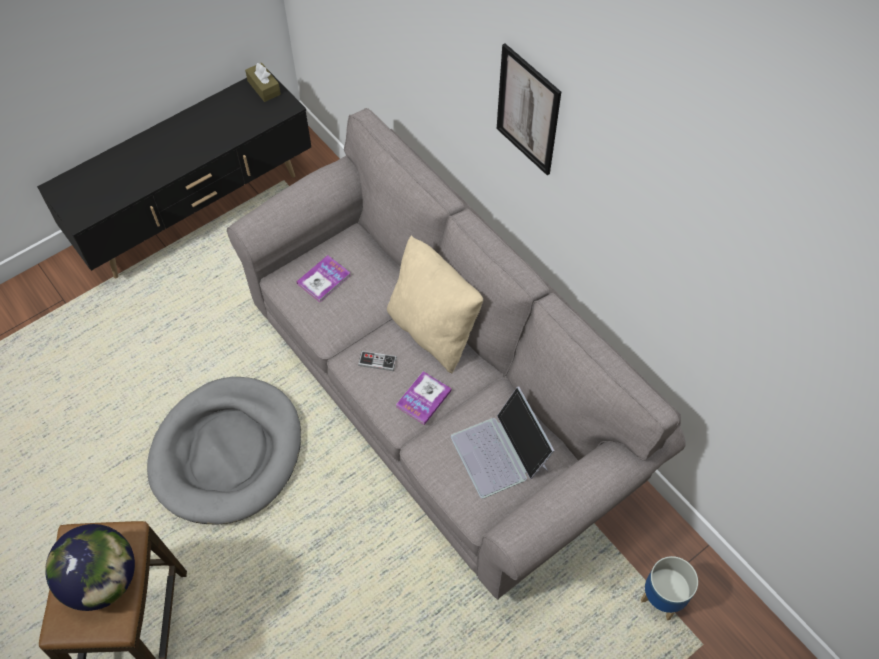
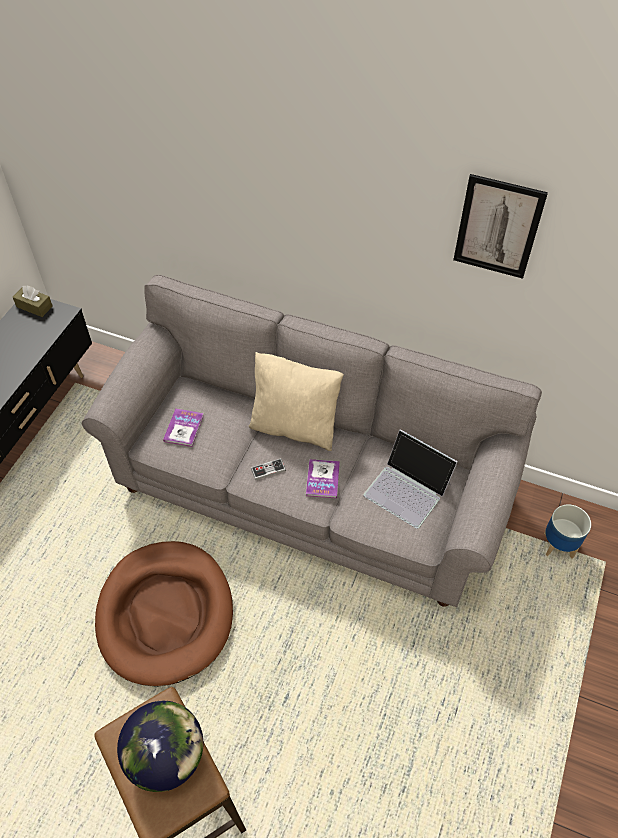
camera: 30 degrees left, 5 degrees down
(227, 453) = (165, 614): grey dog bed -> brown dog bed
(528, 110) = (330, 200): picture -> picture (498, 227)

